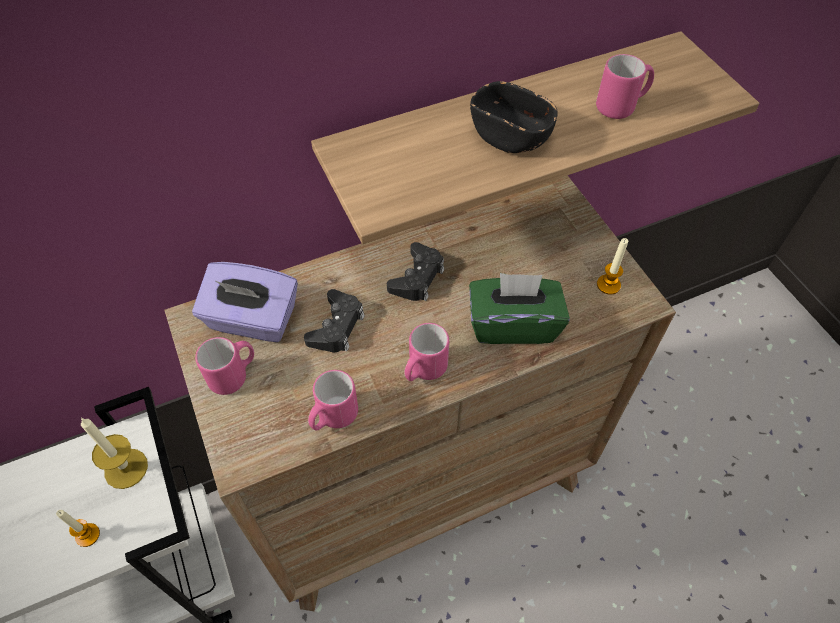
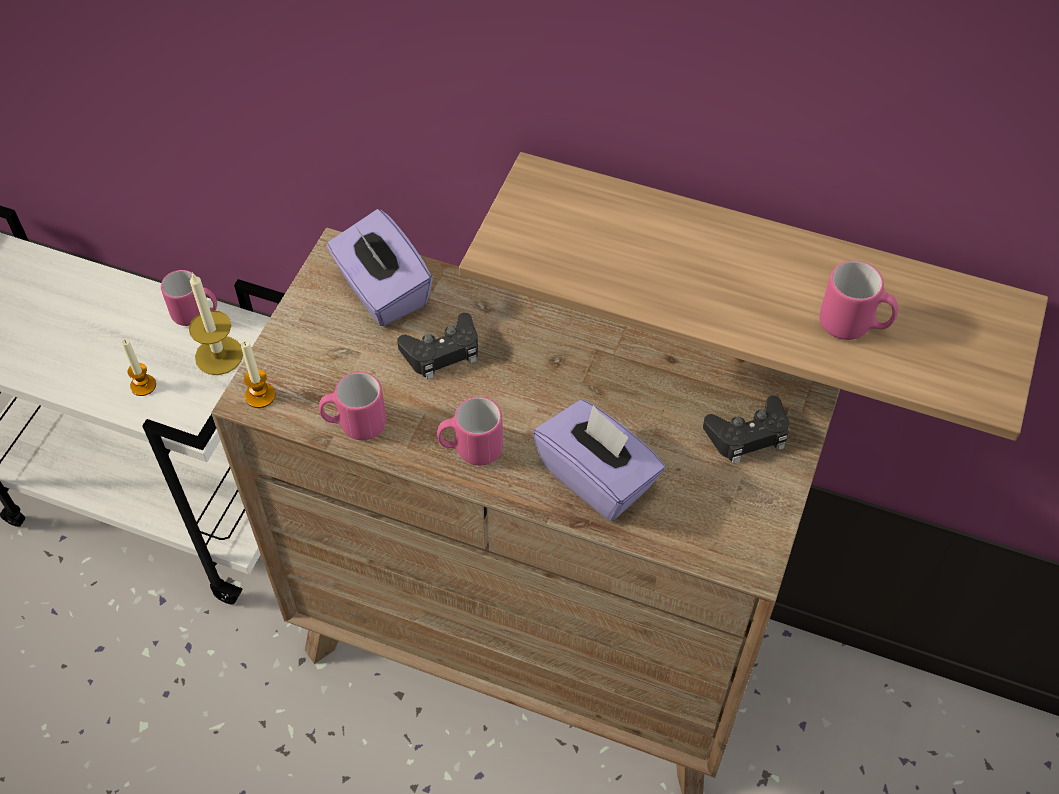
camera: 45 degrees right, 0 degrees up
(234, 375) = (319, 326): pink mug -> pink mug (196, 314)
(417, 278) = (562, 365): black game controller -> black game controller (748, 435)
(510, 136) = (699, 274): black bowl -> none
(513, 324) = (597, 477): green tissue box -> purple tissue box
(608, 285) = (738, 519): candle -> candle (260, 396)

